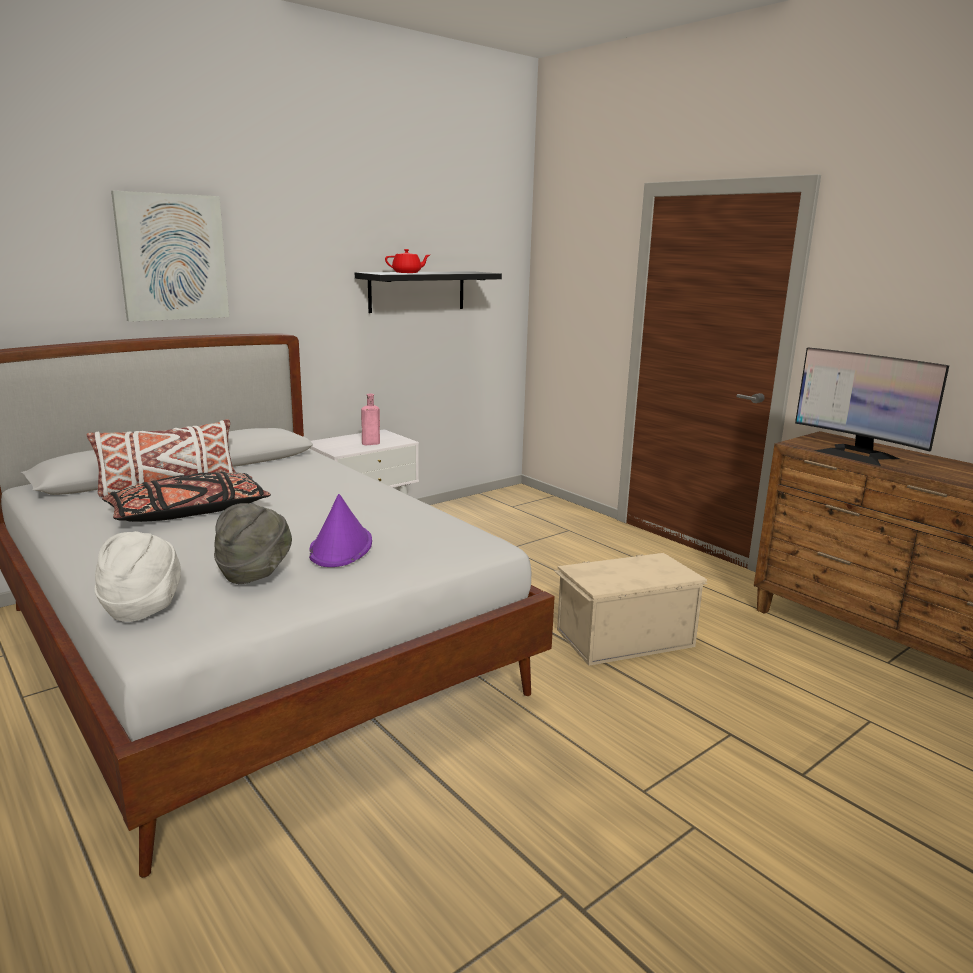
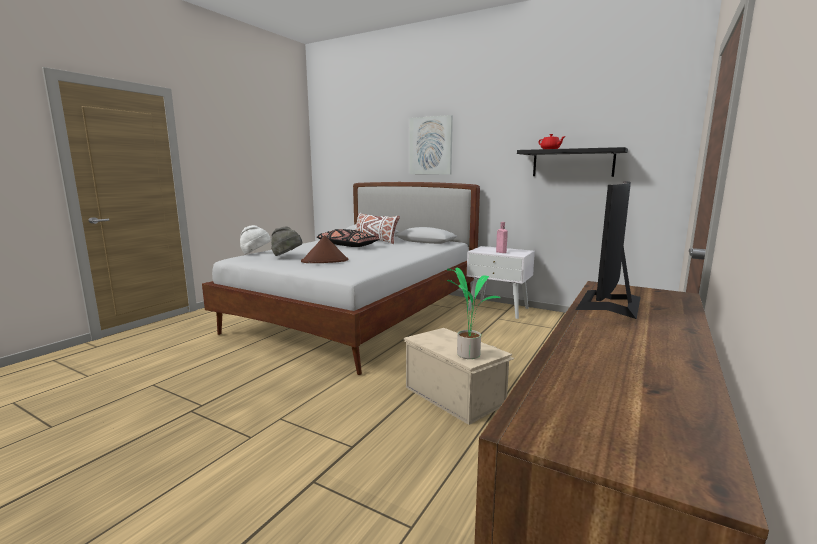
camera: 70 degrees right, 5 degrees down
(341, 548) = (325, 261): purple hat -> brown hat
(666, 571) = (468, 354): none -> potted plant

